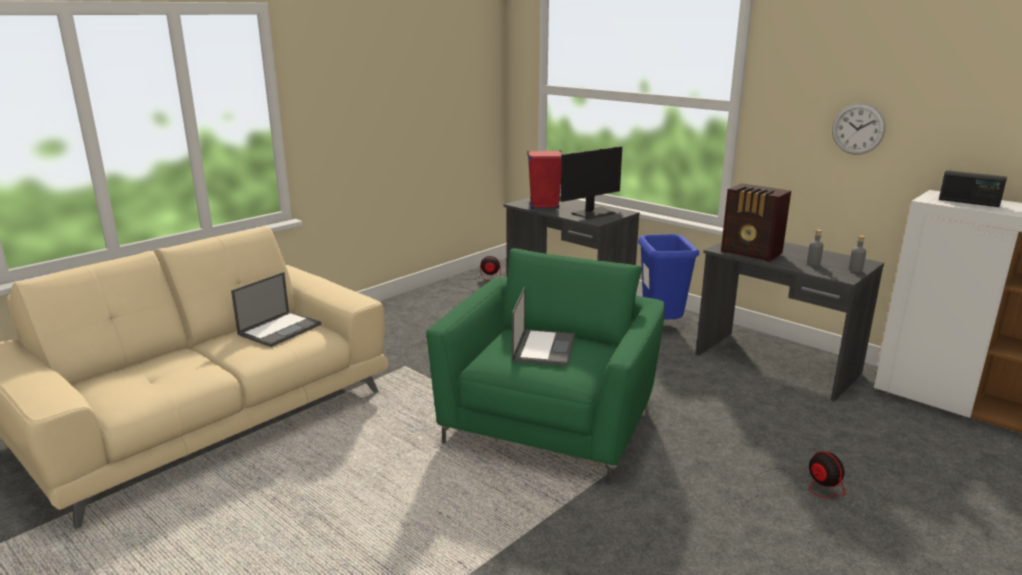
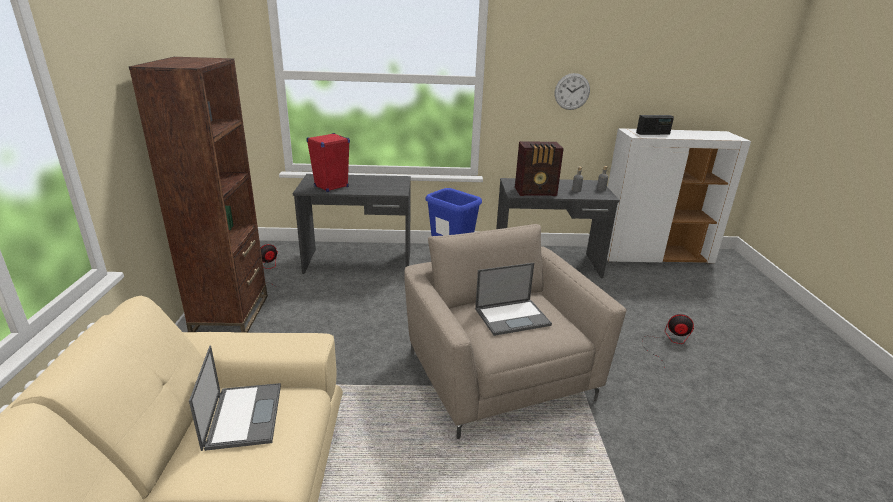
camera: 45 degrees left, 5 degrees up
(415, 302) = (231, 315): none -> brown bookcase
(544, 347) = (513, 317): laptop -> laptop turned 105 degrees clockwise
(550, 423) = (499, 375): green armchair -> beige armchair
(594, 213) = (382, 184): monitor -> none

